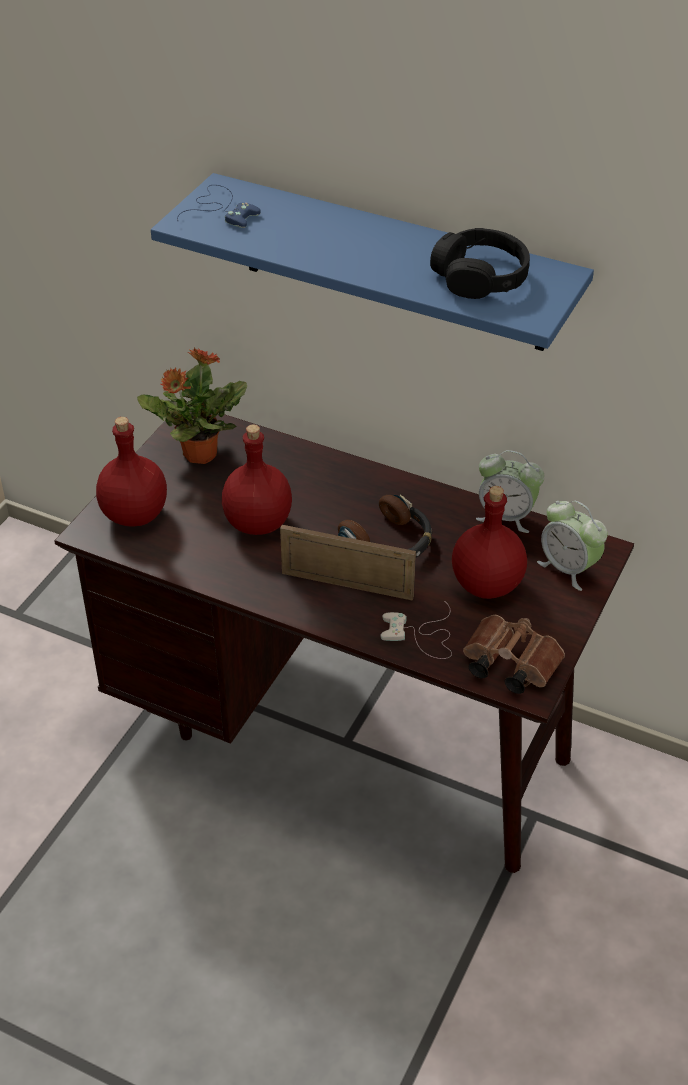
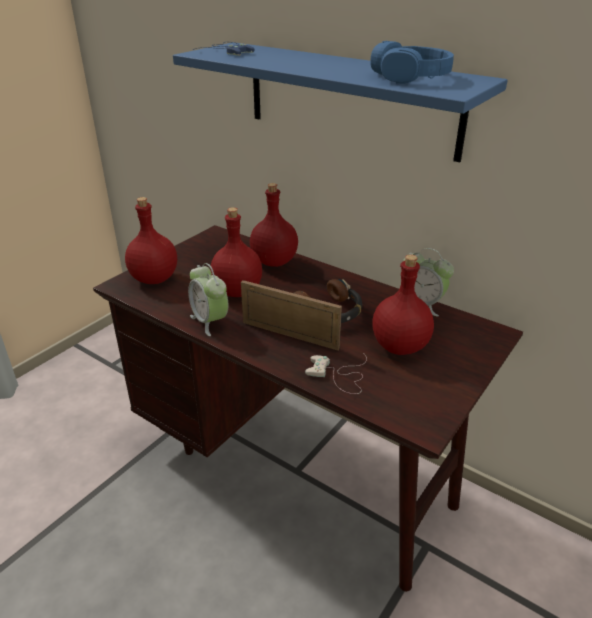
camera: 10 degrees right, 10 degrees down
(198, 454) = (212, 251): potted plant -> none
(292, 465) = (273, 262): none -> red bottle
(480, 277) = (411, 77): black headphones -> blue headphones
(507, 665) = (408, 406): brown binoculars -> none
(568, 568) = (468, 342): alarm clock -> alarm clock (210, 321)

